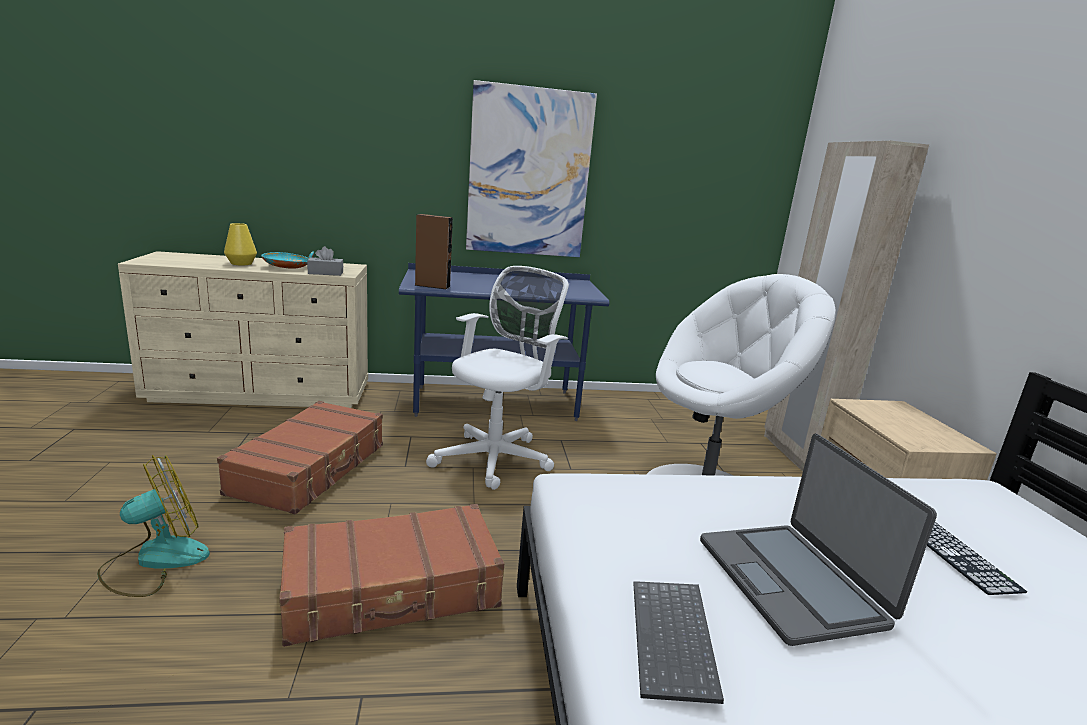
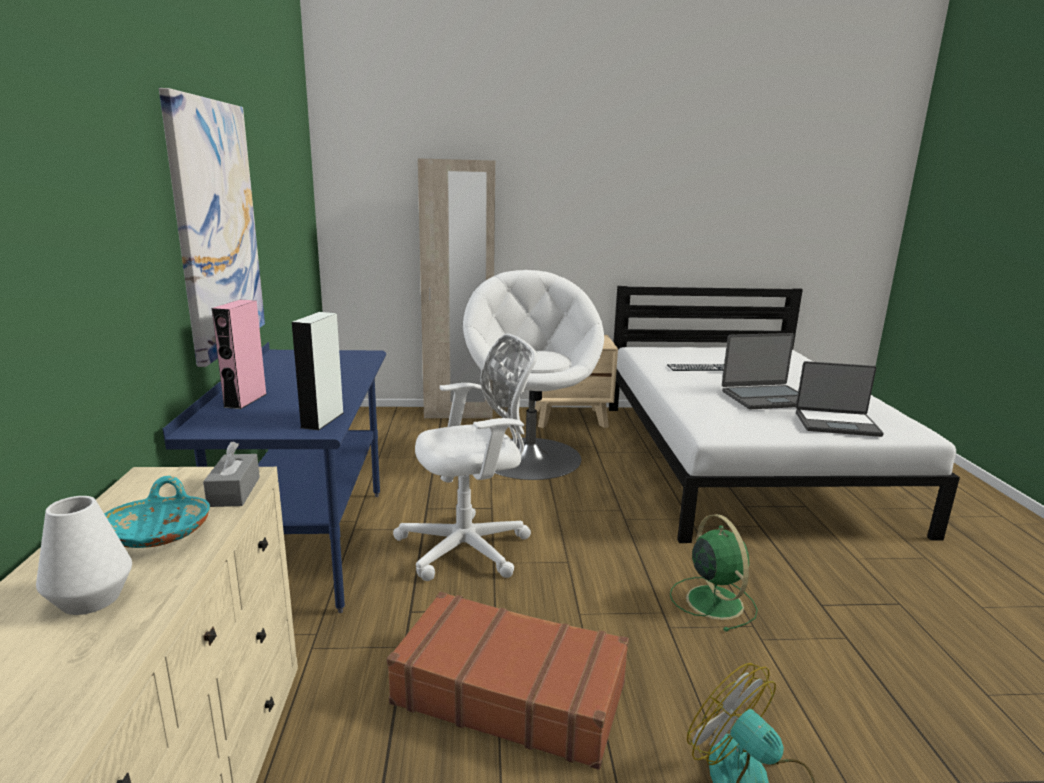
camera: 85 degrees left, 0 degrees up
(241, 263) = (90, 599): yellow vase -> white vase
(392, 590) = (713, 600): brown suitcase -> green fan
(432, 286) = (322, 420): brown speaker -> white speaker
(470, 276) = (245, 400): none -> pink speaker
(497, 458) = (470, 547): white office chair -> white office chair turned 120 degrees clockwise
(675, 642) = (836, 423): keyboard -> laptop

